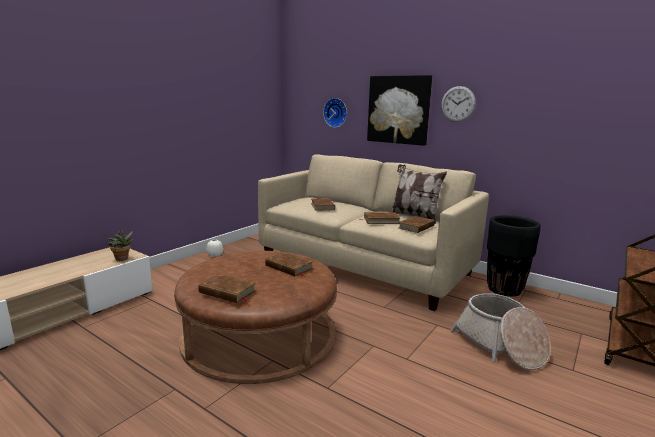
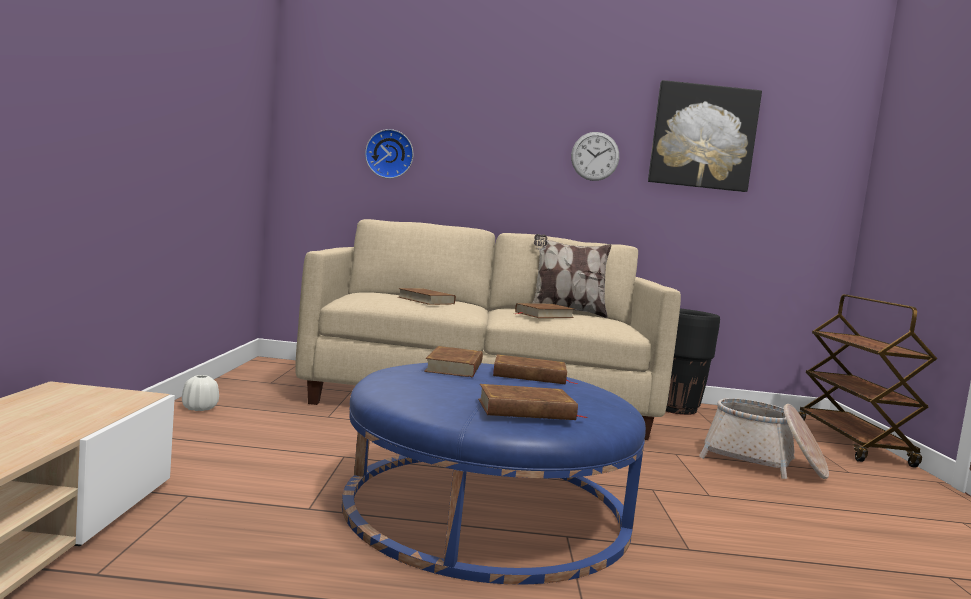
camera: 35 degrees left, 10 degrees down
(122, 259) = (121, 404): potted plant -> none
(259, 334) = (486, 507): brown ottoman -> blue ottoman
(398, 110) = (504, 158): picture -> picture (702, 137)
(416, 227) = (600, 320): brown book -> brown book (455, 367)

